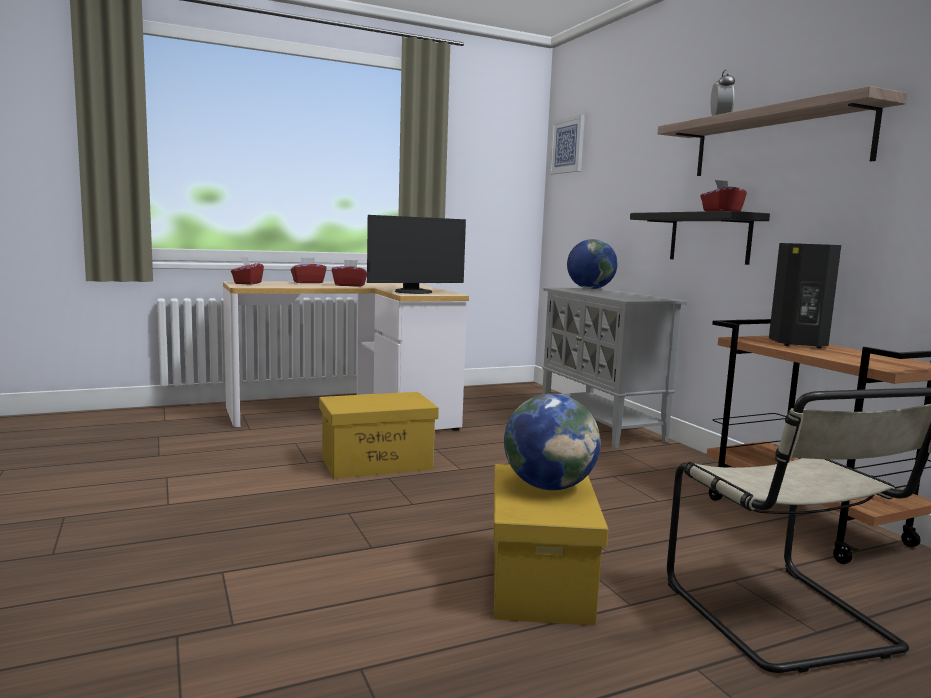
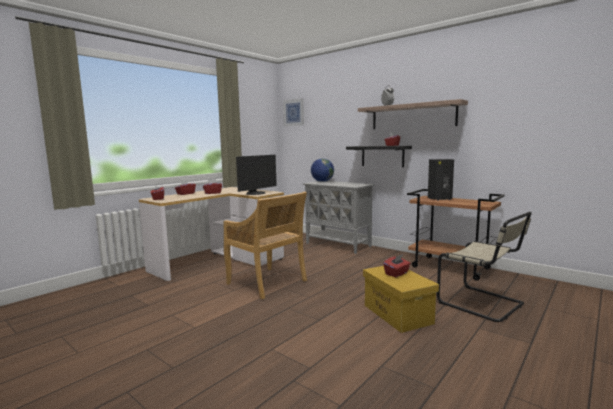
camera: 25 degrees left, 0 degrees up
(376, 463) = (267, 283): yellow storage box -> beige chair
(549, 486) = (396, 273): globe -> red tissue box

